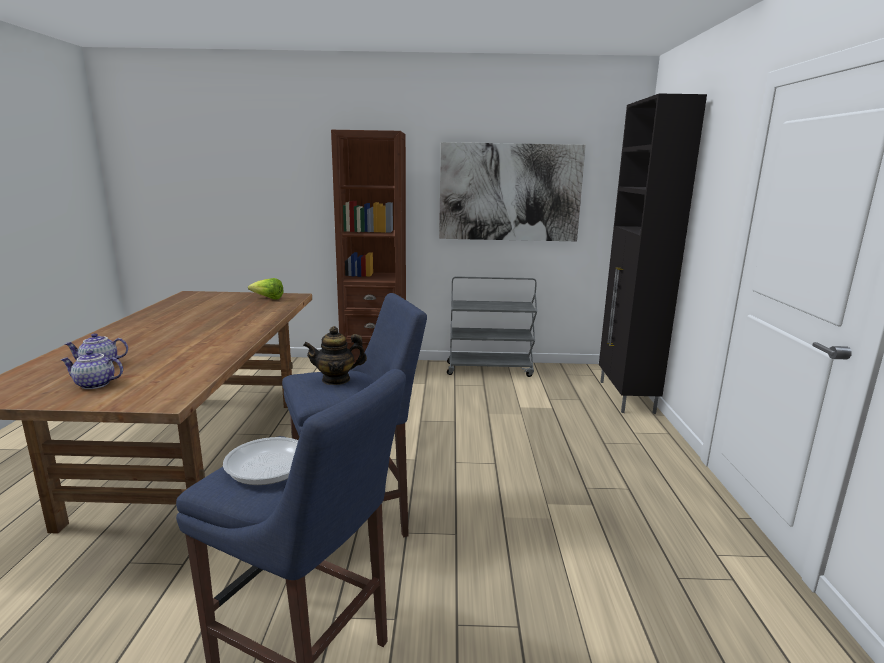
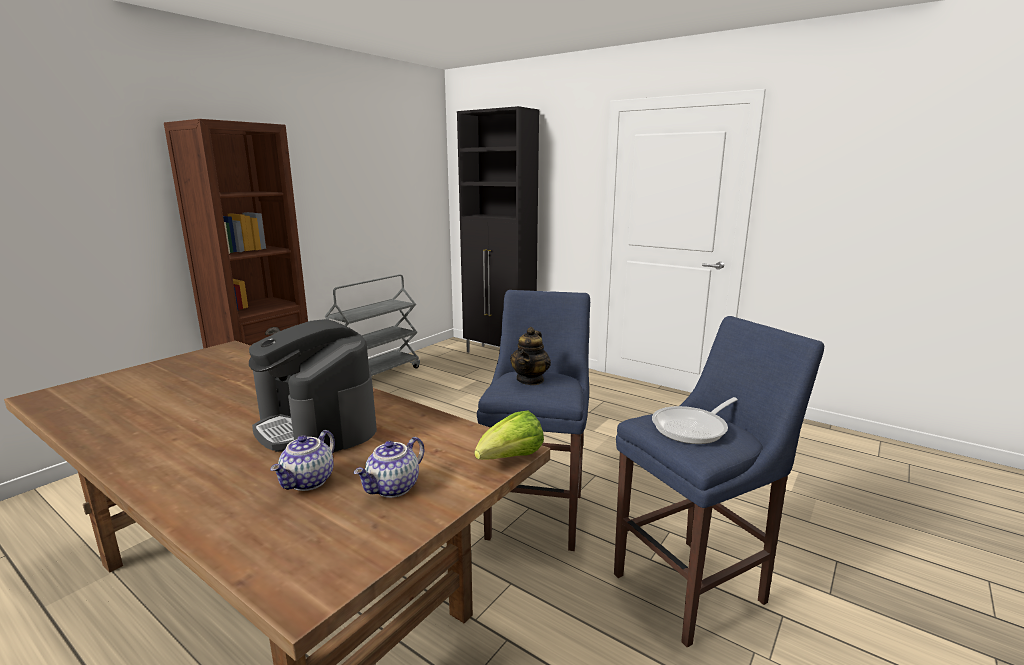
camera: 55 degrees left, 0 degrees up
(180, 346) = (317, 426): none -> coffee machine
(268, 298) = (205, 360): lettuce -> lettuce (510, 459)
(510, 192) = (357, 192): picture -> none

